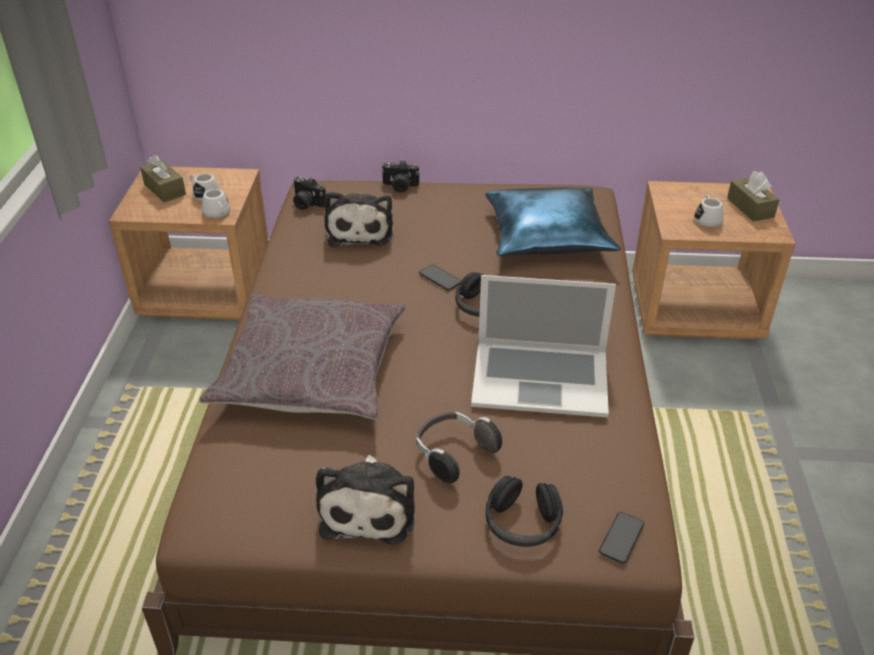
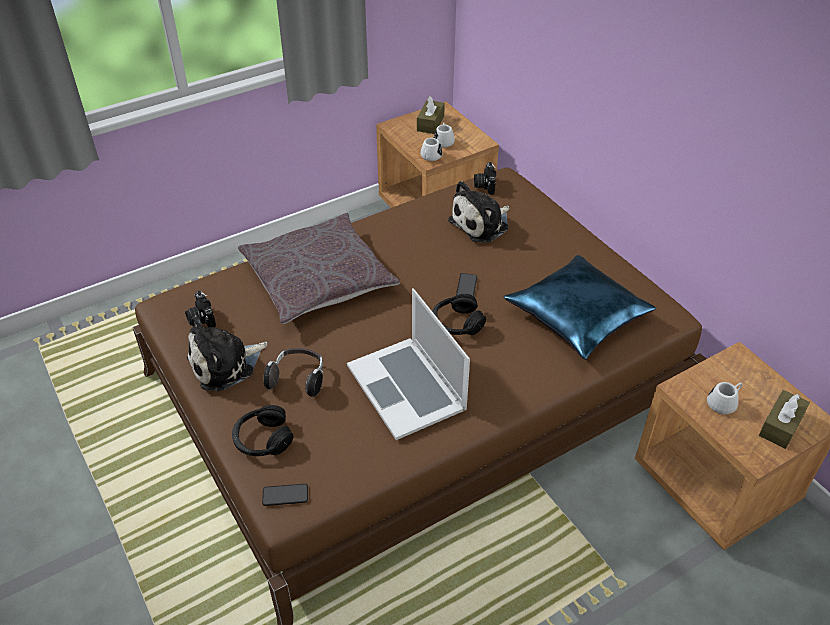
camera: 55 degrees right, 5 degrees up
(400, 187) = (556, 214): camera -> camera (200, 319)

